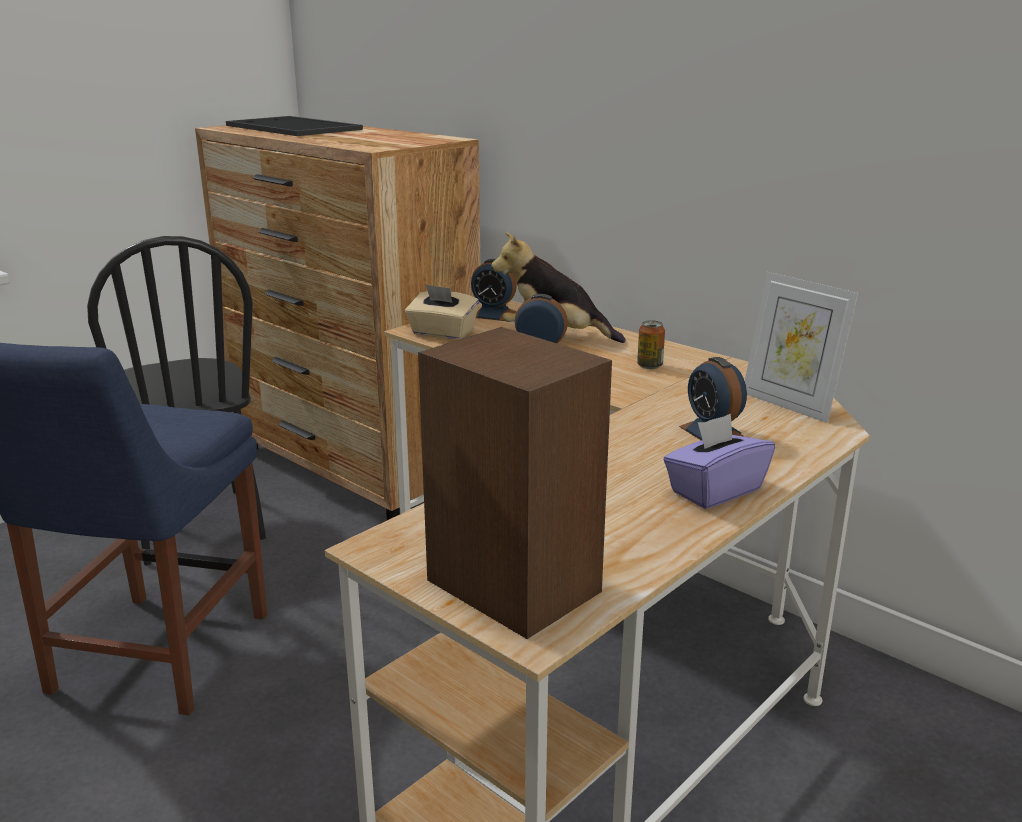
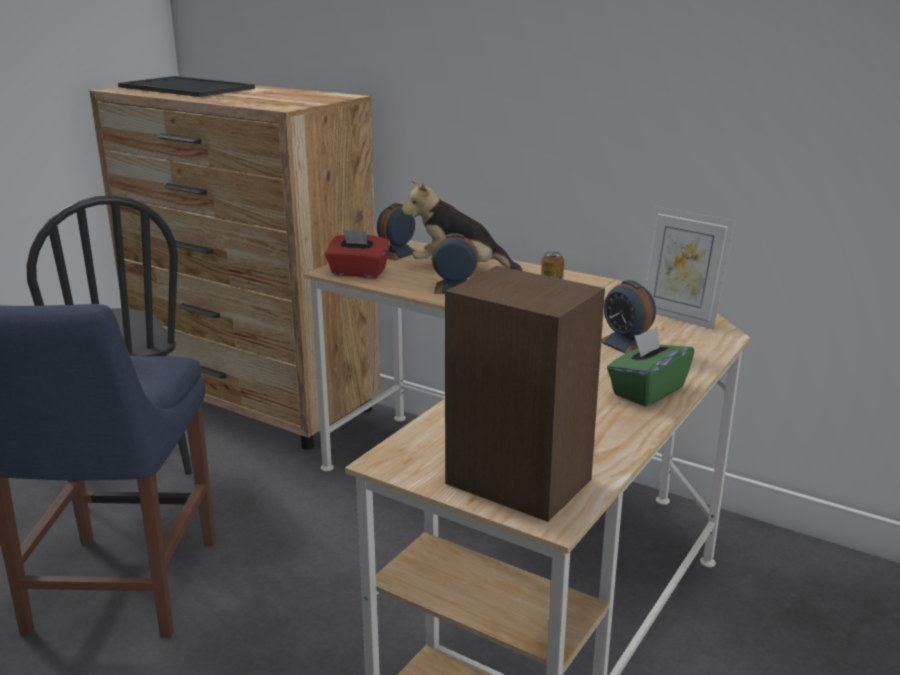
camera: 10 degrees left, 0 degrees up
(442, 333) = (358, 273): beige tissue box -> red tissue box
(494, 315) = (396, 253): alarm clock -> alarm clock turned 120 degrees clockwise
(714, 490) = (647, 391): purple tissue box -> green tissue box

